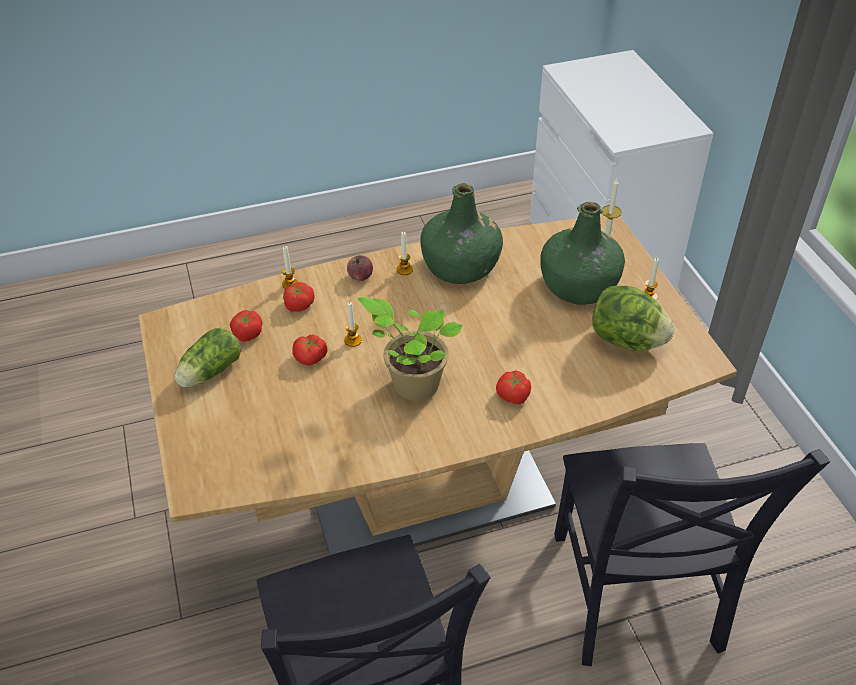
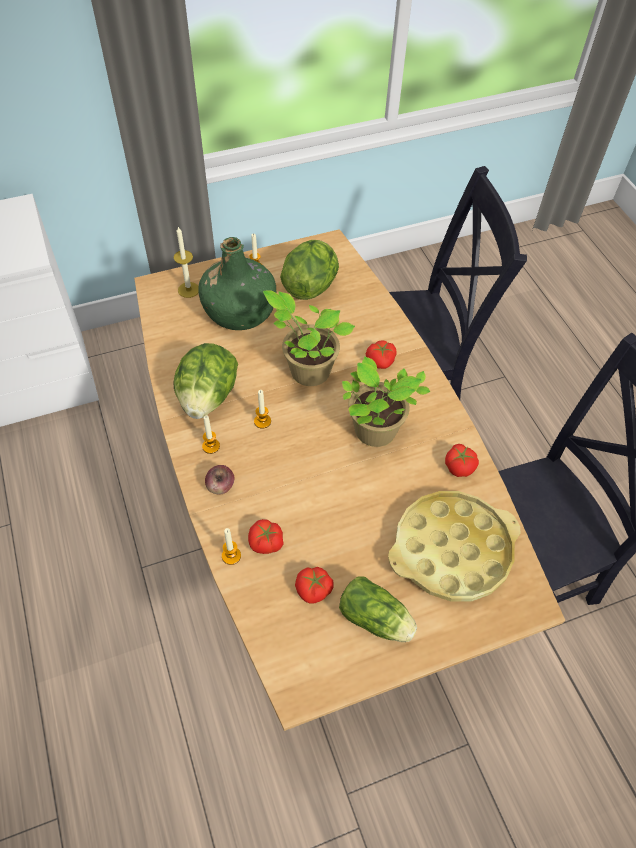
camera: 95 degrees left, 10 degrees up
(265, 433) = (452, 550): none -> yellow tray
(310, 358) = (347, 521): tomato -> tomato (459, 466)
(353, 340) = (319, 485): candle -> candle (262, 421)
(461, 266) = (207, 397): green bottle -> lettuce
(497, 335) = (307, 370): none -> potted plant

